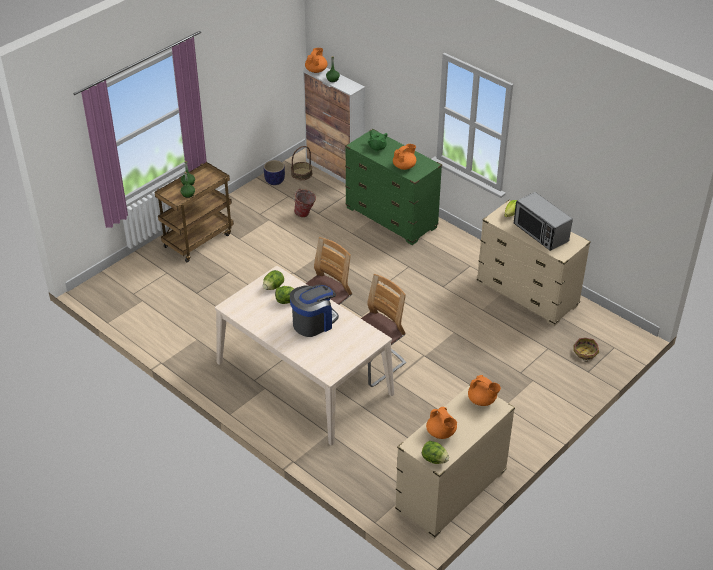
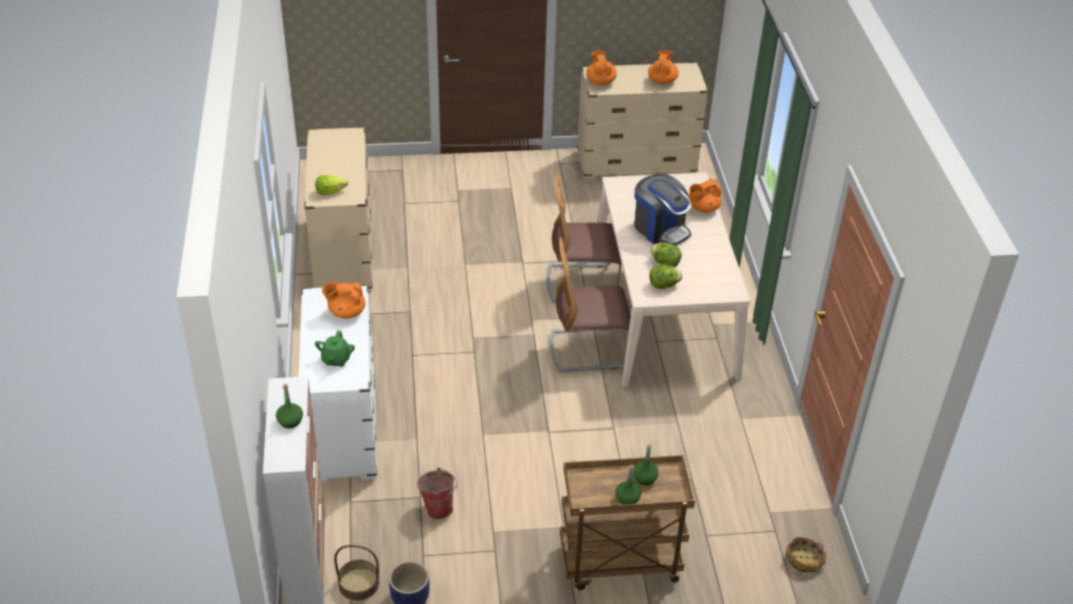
camera: 140 degrees left, 0 degrees up
(313, 322) = (660, 229): coffee machine -> coffee machine turned 135 degrees counterclockwise
(316, 70) = (286, 457): orange teapot -> orange teapot (702, 208)
(391, 218) = (343, 427): green dresser -> white dresser
(434, 459) = (689, 71): lettuce -> none
(540, 233) = (336, 160): microwave -> none
(585, 353) = (380, 182): basket -> basket (805, 560)

